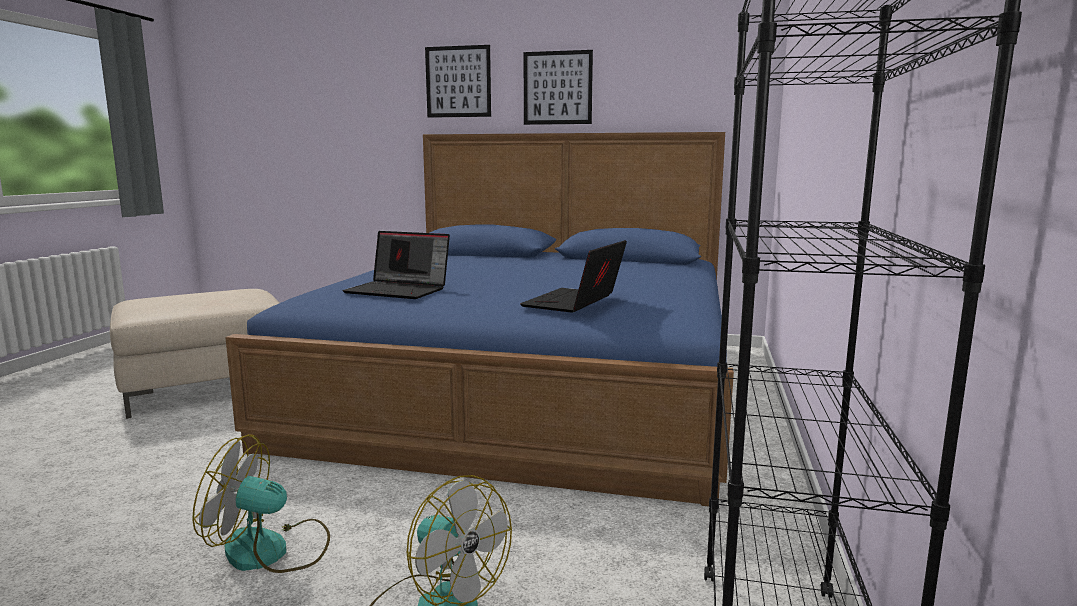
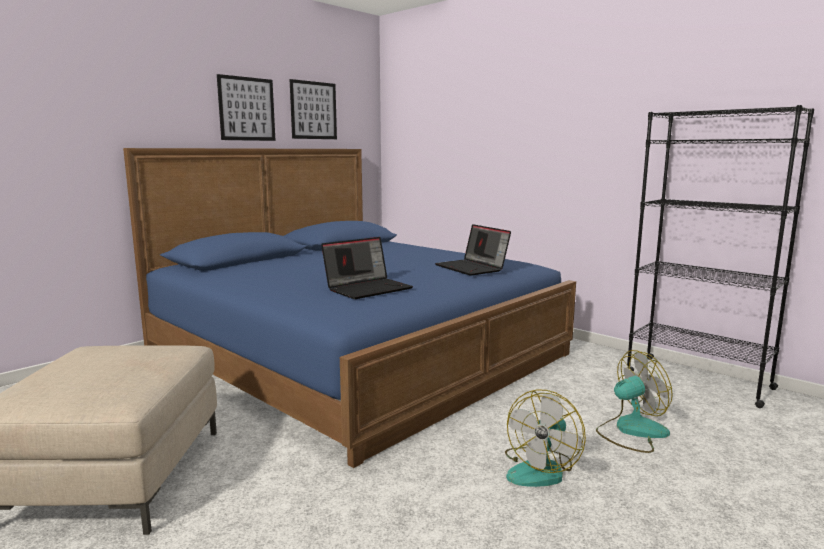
camera: 60 degrees left, 0 degrees up
(458, 82) = (154, 95): picture -> picture (313, 110)

